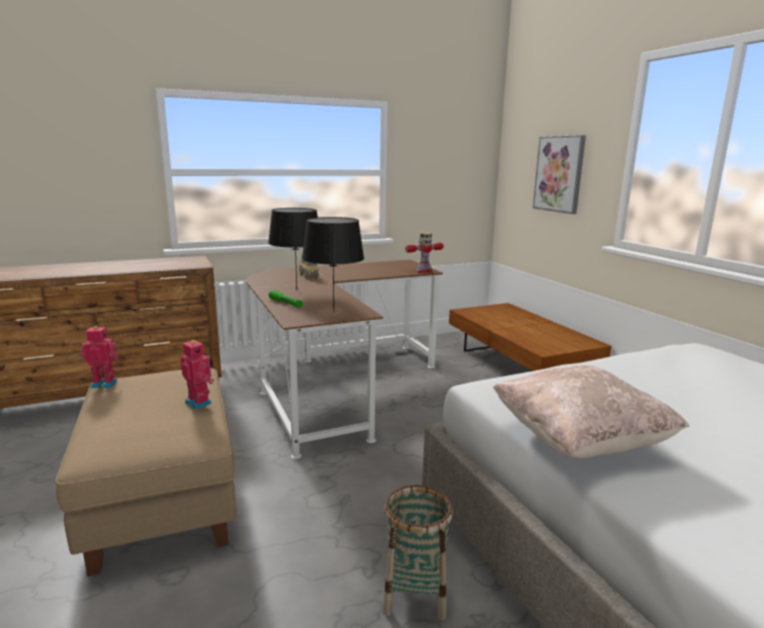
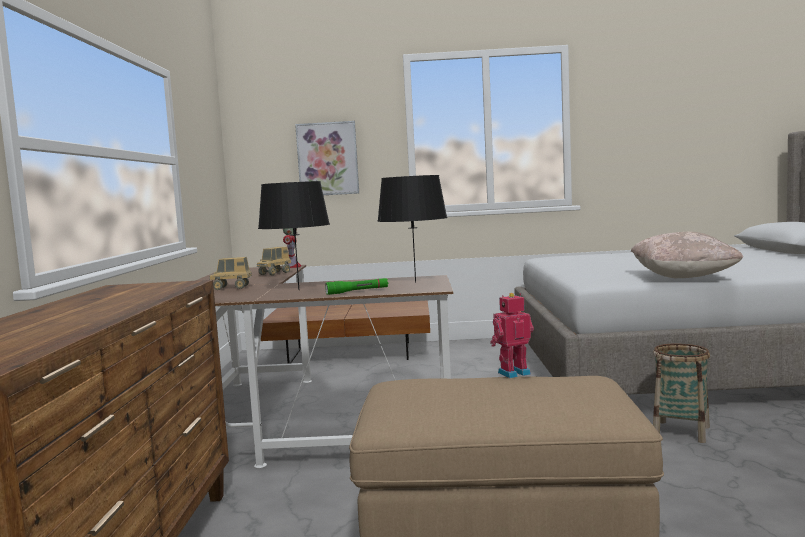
camera: 65 degrees left, 10 degrees down
(105, 383) = (401, 419): toy robot -> none
(381, 273) = (275, 273): none -> toy truck

